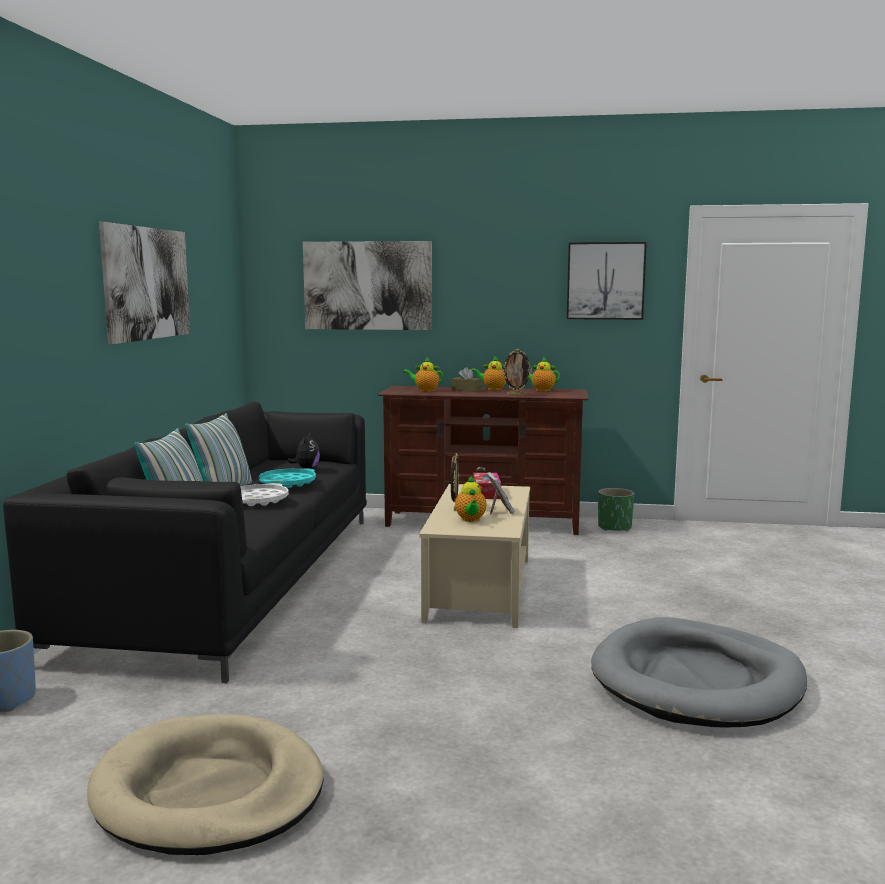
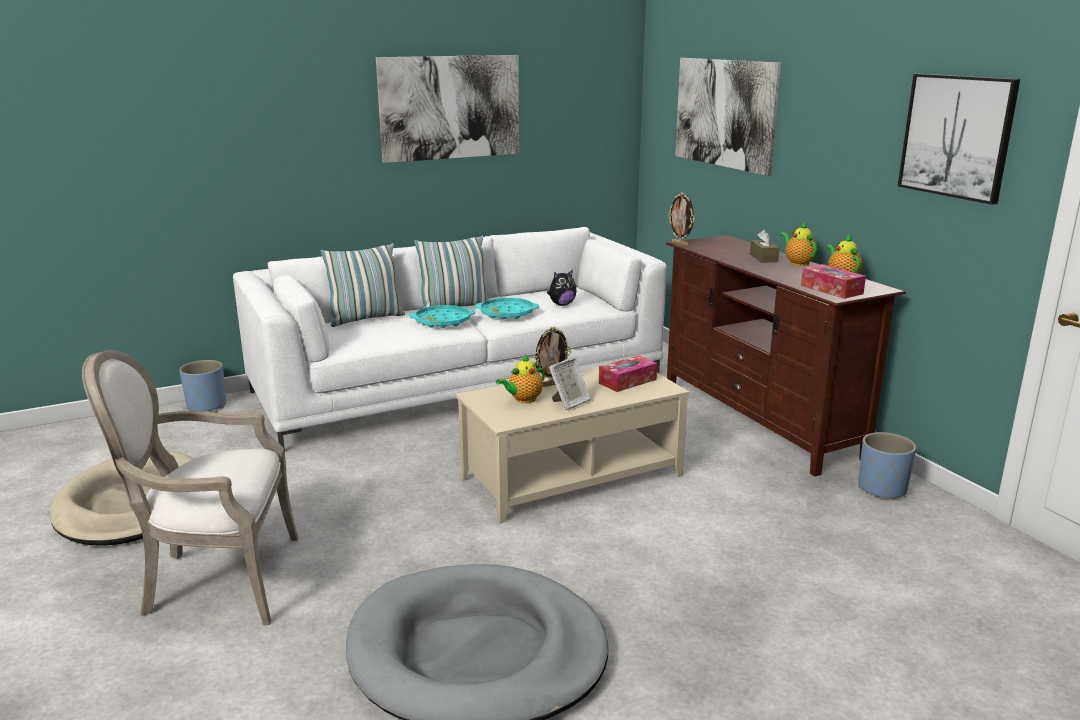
camera: 55 degrees right, 10 degrees up
(233, 579) = (459, 384): black sofa -> white sofa
(258, 500) = (443, 321): white tray -> turquoise tray
(425, 390) = (724, 248): teapot -> none
(462, 767) = (215, 580): none -> armchair
(516, 395) = (779, 277): picture frame -> picture frame (680, 244)
(561, 394) = (831, 289): none -> tissue box
(614, 527) = (882, 489): green planter -> blue planter

